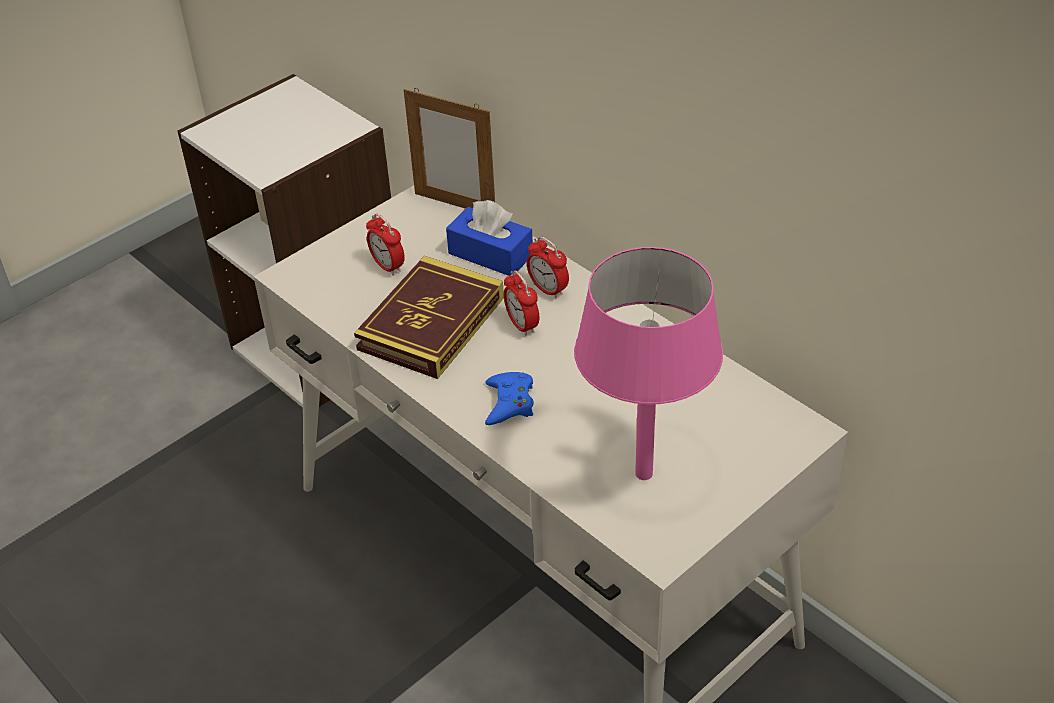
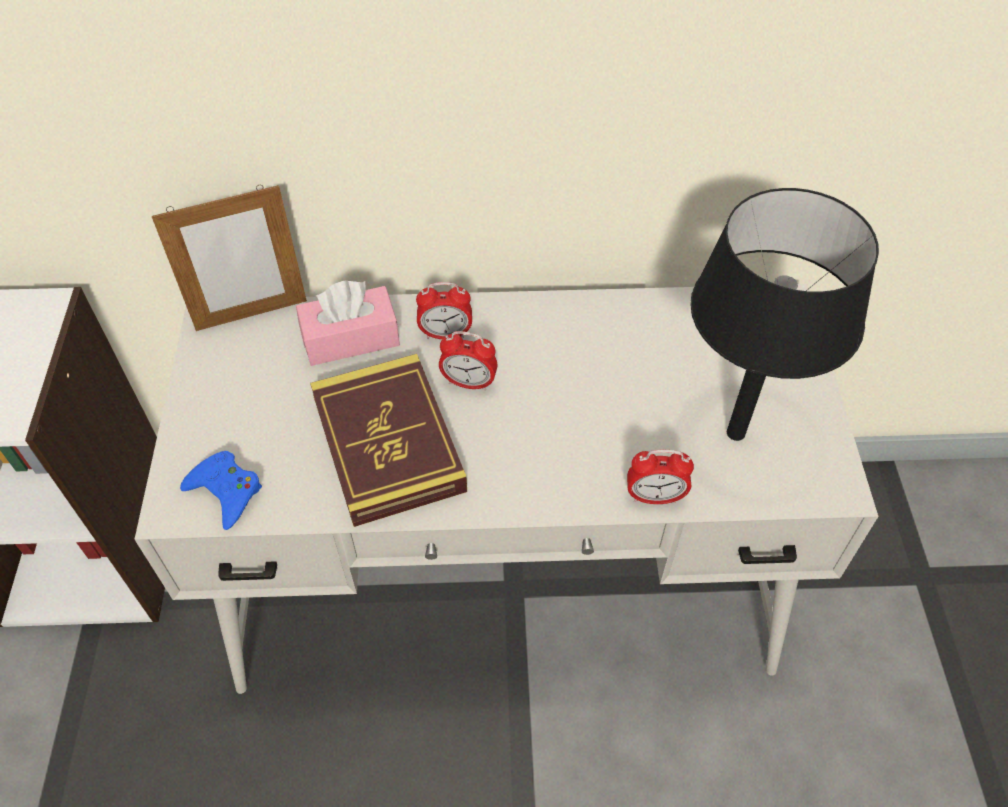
camera: 50 degrees left, 10 degrees up
(388, 266) = (268, 421): alarm clock -> alarm clock (654, 497)
(490, 254) = (351, 338): blue tissue box -> pink tissue box
(509, 403) = (557, 461): blue game controller -> blue game controller (225, 492)
(643, 473) = (735, 433): pink table lamp -> black table lamp

